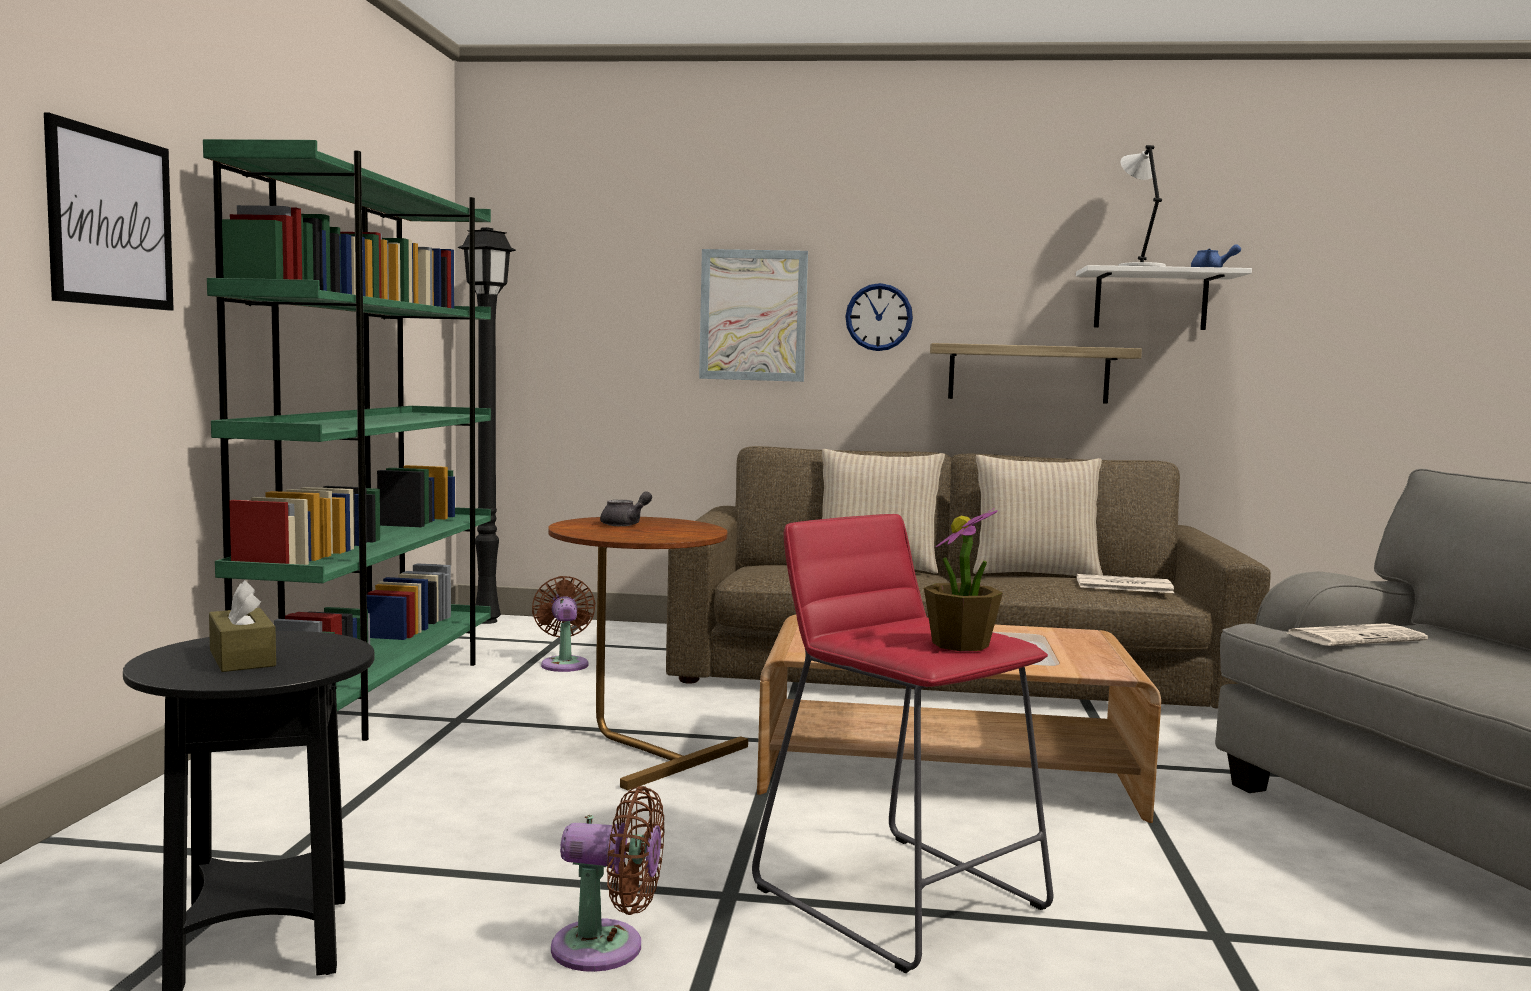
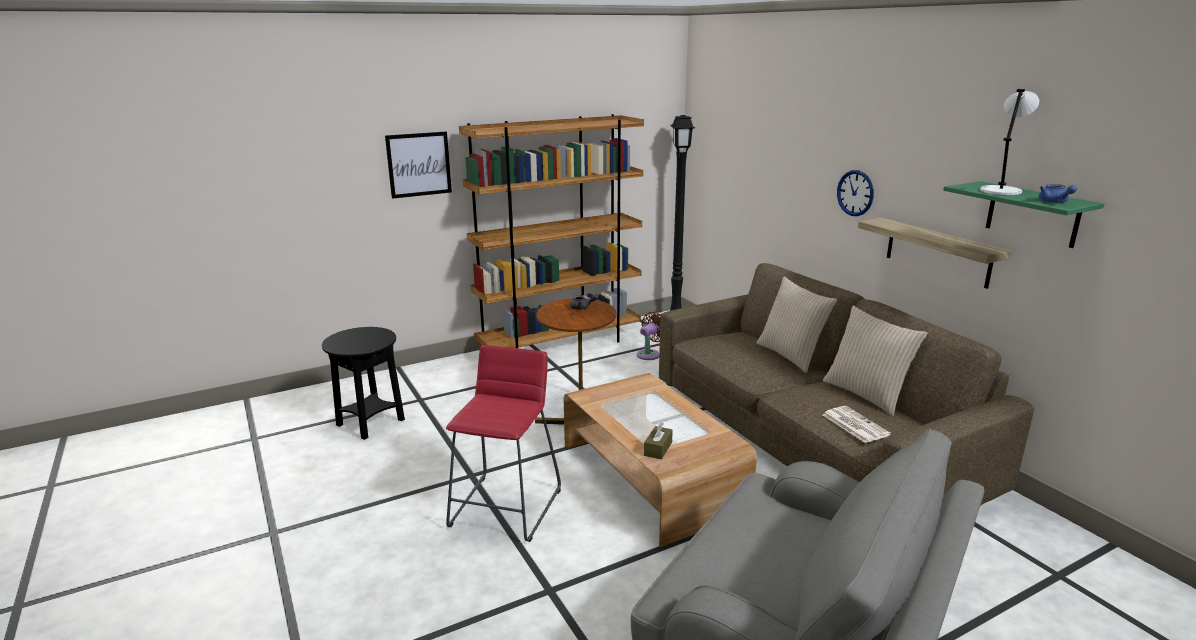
camera: 55 degrees right, 15 degrees up
(242, 658) = (356, 339): brown tissue box -> brown tissue box (658, 449)
(376, 694) = (560, 345): green bookcase -> brown bookcase
(607, 948) = (415, 470): brown fan -> none
(753, 315) = (794, 179): picture -> none
(960, 644) = (489, 419): potted plant -> none
(1150, 300) = (1032, 214): white shelf -> green shelf
(1355, 637) = (767, 512): newspaper -> none

